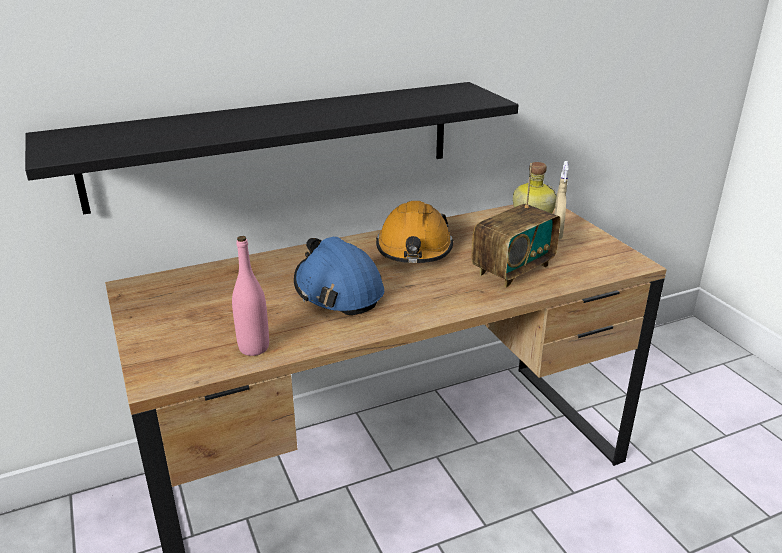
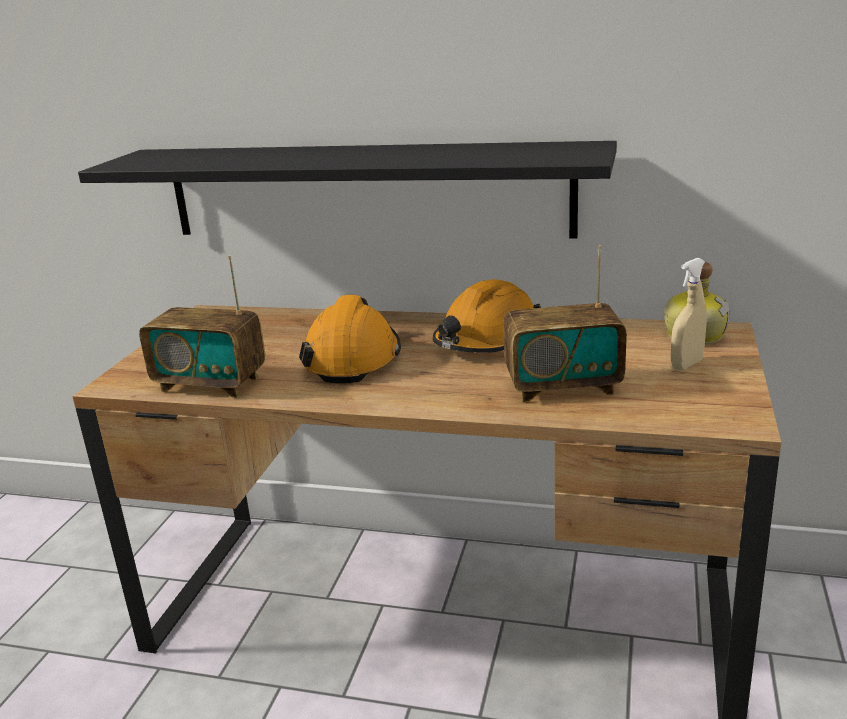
camera: 40 degrees right, 5 degrees down
(254, 348) = (211, 384): pink bottle -> radio
(338, 290) = (352, 358): blue hard hat -> orange hard hat

